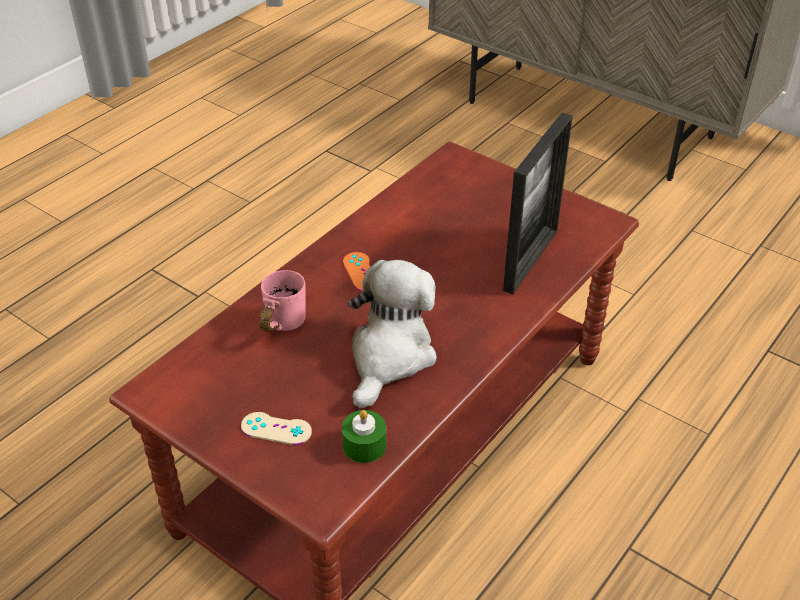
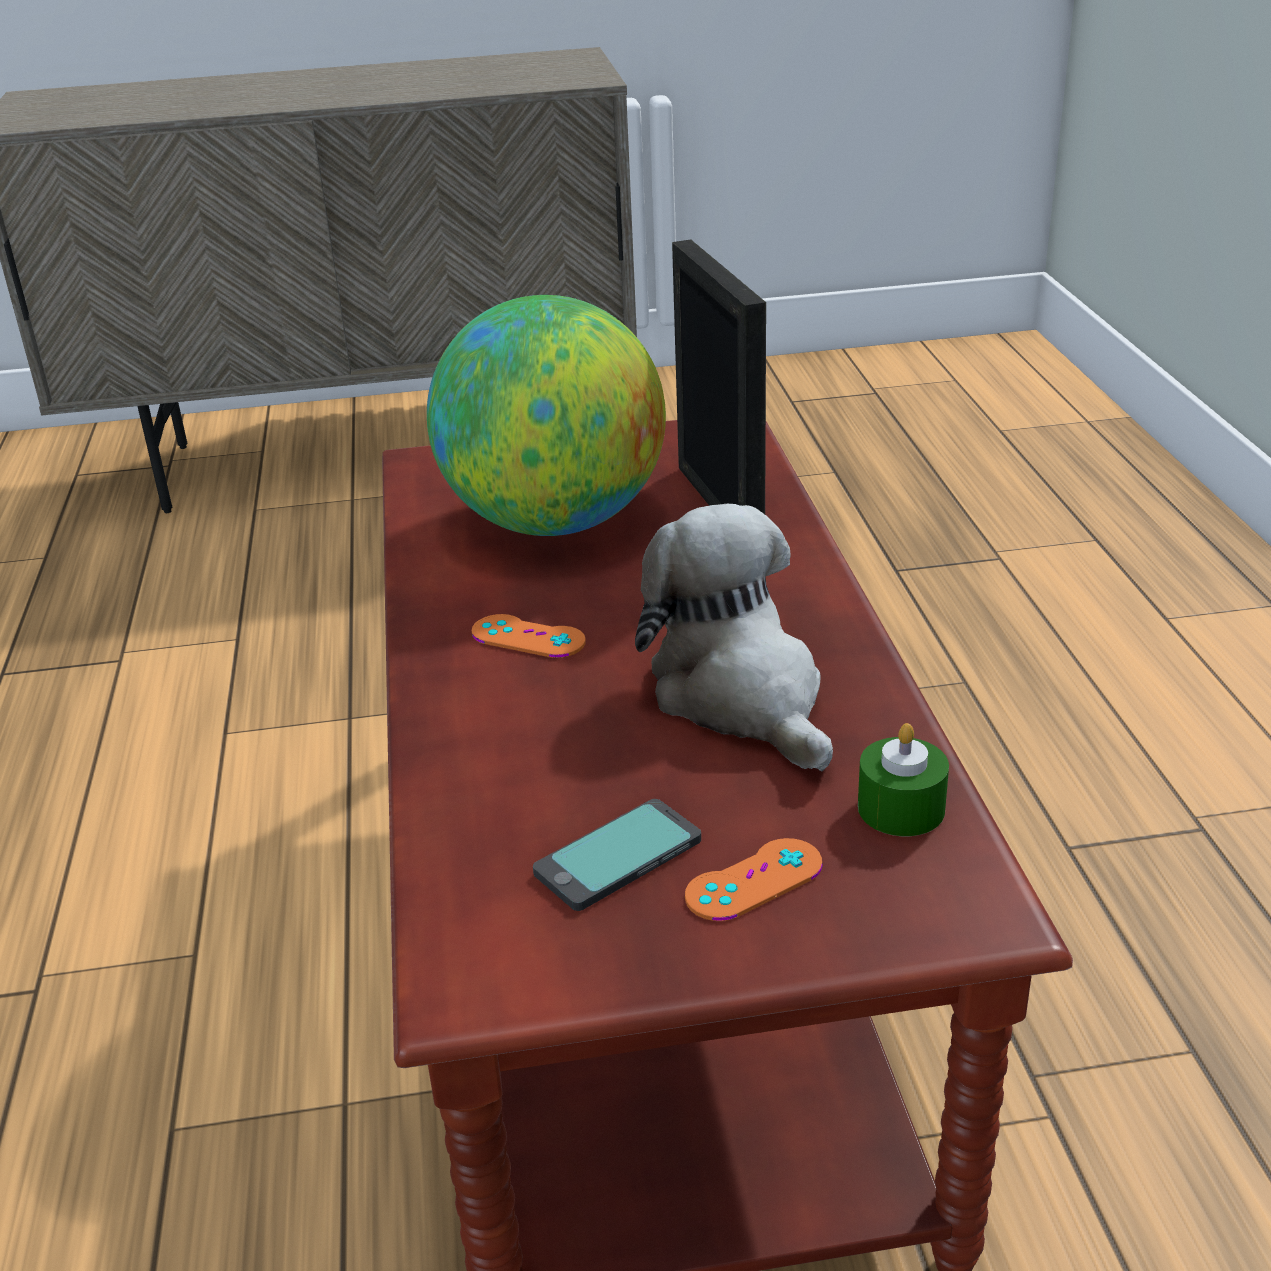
camera: 45 degrees left, 10 degrees down
(253, 385) = (619, 857): none -> phone
(276, 429) = (754, 880): beige game controller -> orange game controller
(278, 325) = (521, 766): pink mug -> none
(454, 223) = (555, 522): none -> globe

